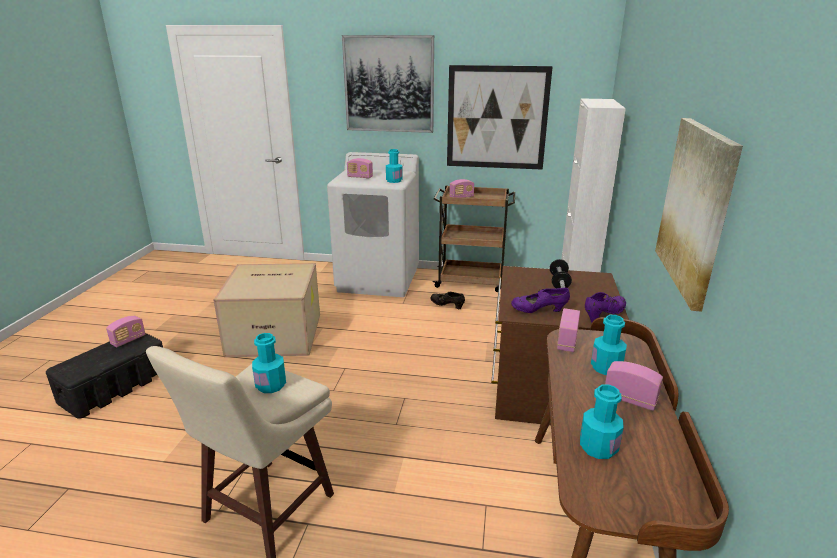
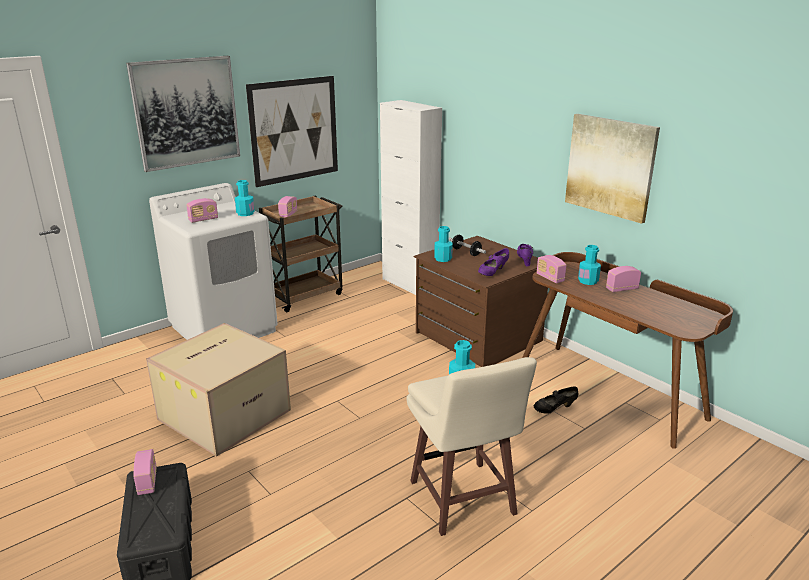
camera: 50 degrees left, 0 degrees up
(447, 306) = (323, 321): black shoe -> black shoe (554, 409)
(598, 447) = (651, 312): turquoise bottle -> turquoise bottle (443, 259)

